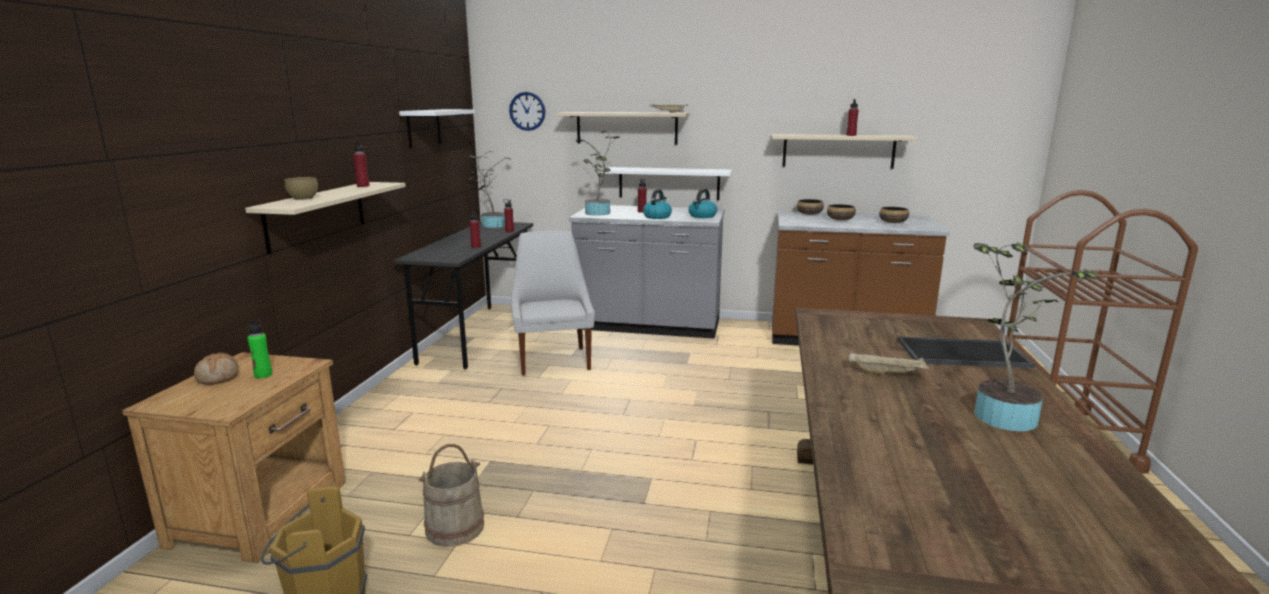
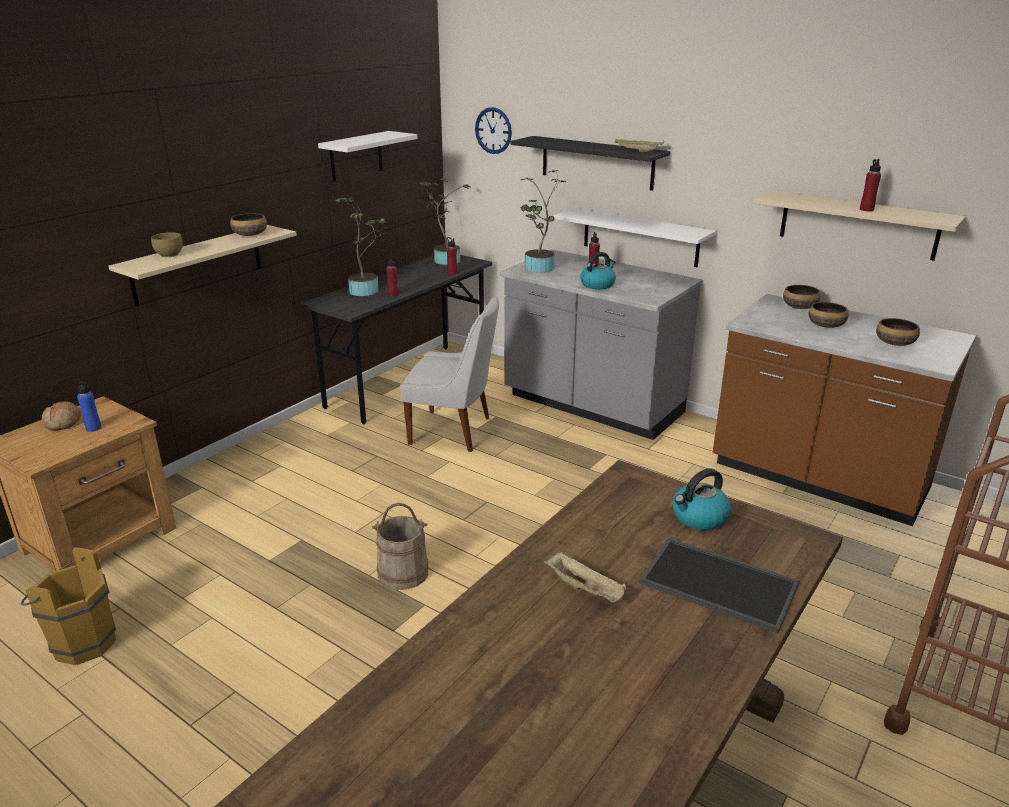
camera: 25 degrees right, 10 degrees up
(263, 375) = (93, 428): green bottle -> blue bottle
(363, 186) = (250, 234): red bottle -> bowl
(455, 528) = (220, 603): beige bucket -> beige bucket (403, 573)
(553, 360) = (454, 431): white chair -> white chair turned 90 degrees clockwise
(626, 128) = (597, 162): beige shelf -> black shelf
(702, 216) = (653, 291): kettle -> kettle (699, 517)
(1003, 414) = (634, 688): potted plant -> potted plant (366, 290)

